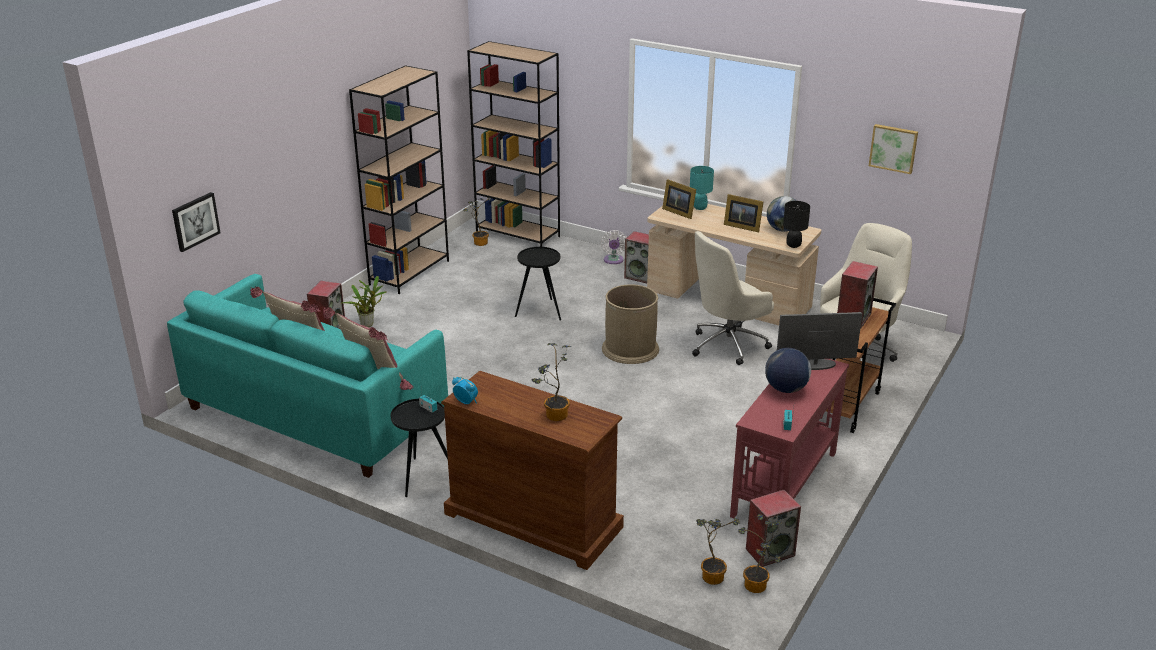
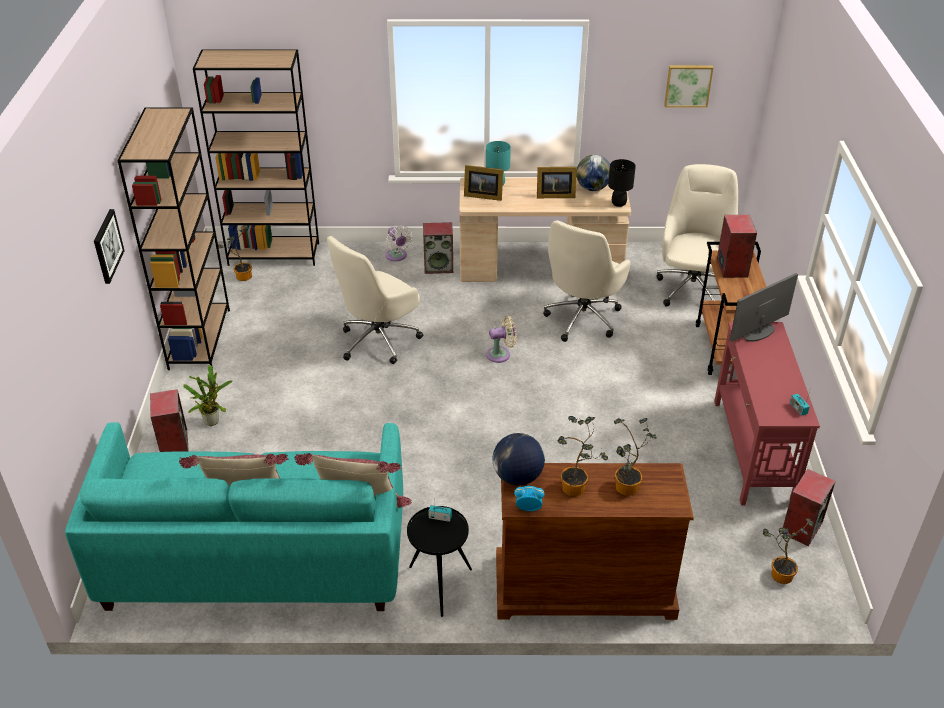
camera: 30 degrees left, 10 degrees up
(195, 221) = (50, 396): picture -> picture (107, 246)
(539, 311) = (378, 341): black side table -> beige office chair
(630, 349) = (501, 354): brown trash can -> beige fan
(757, 588) = (823, 569): potted plant -> potted plant (576, 489)
(785, 389) = (761, 370): globe -> globe (517, 477)

